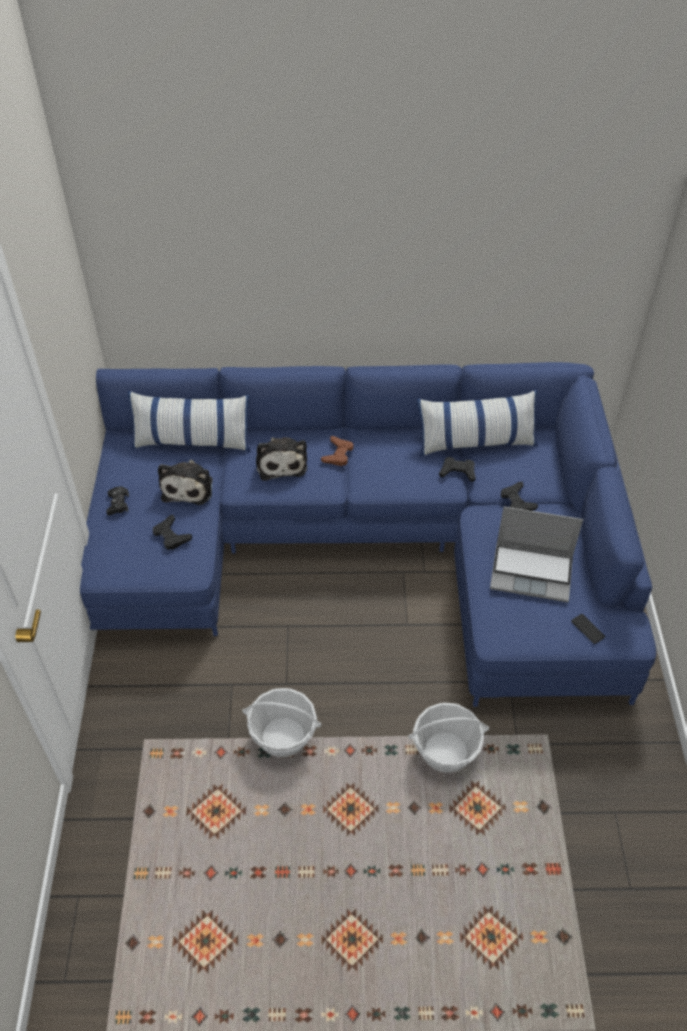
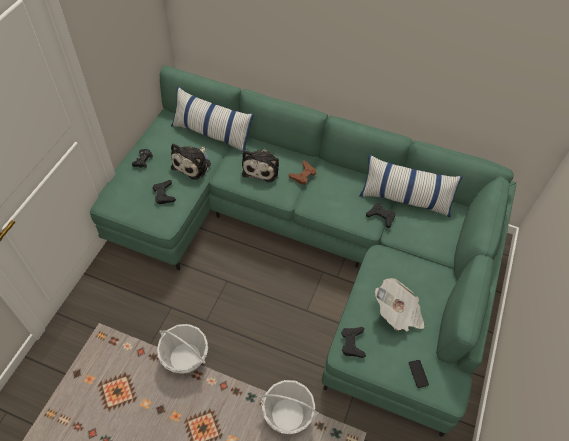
camera: 20 degrees right, 5 degrees up
(361, 544) = (304, 241): blue sofa -> green sofa
(517, 501) = (414, 254): black game controller -> black game controller (352, 343)
(532, 572) = (398, 313): laptop -> newspaper

